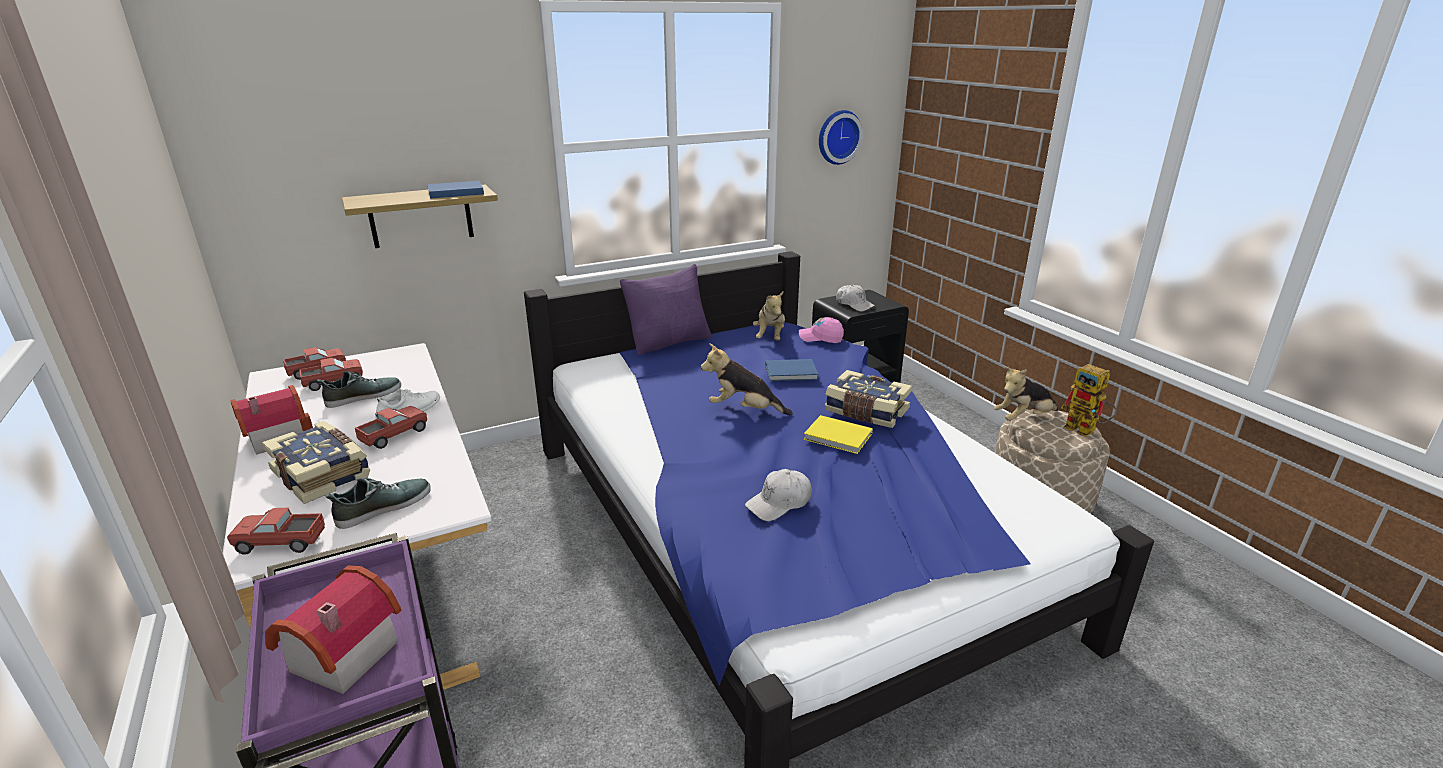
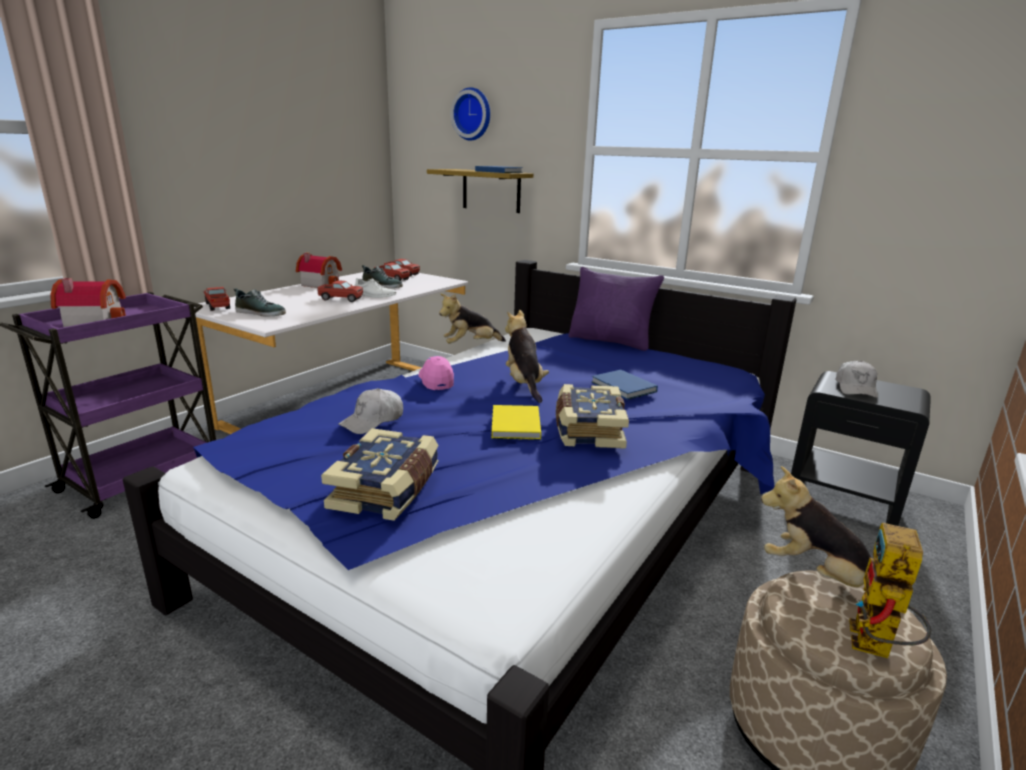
camera: 60 degrees right, 5 degrees down
(323, 474) = (289, 298): book -> book (387, 490)
(770, 337) = (693, 370): plush toy -> plush toy (470, 345)
(779, 503) = (373, 421): white cap -> white cap turned 75 degrees counterclockwise
(820, 338) = (730, 387): pink cap -> pink cap (436, 380)
(837, 137) = (933, 172): wall clock -> wall clock (473, 114)

